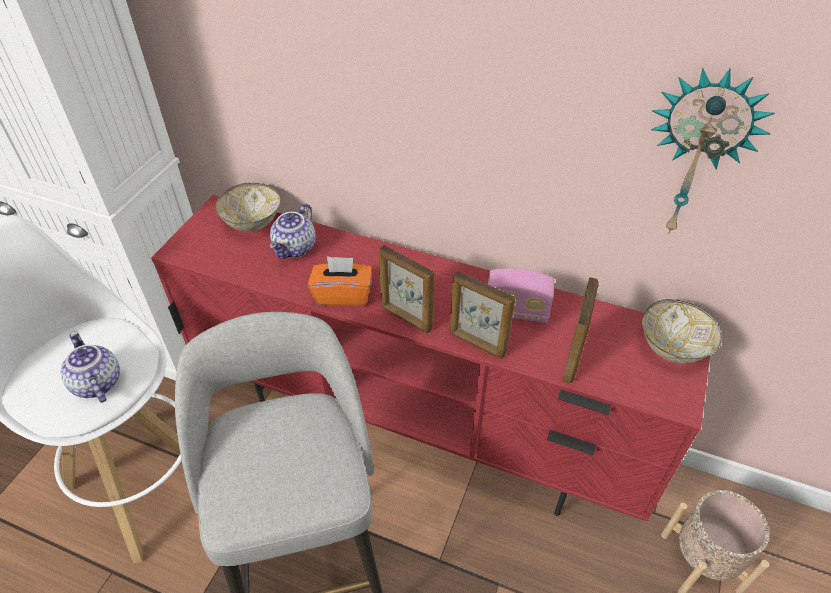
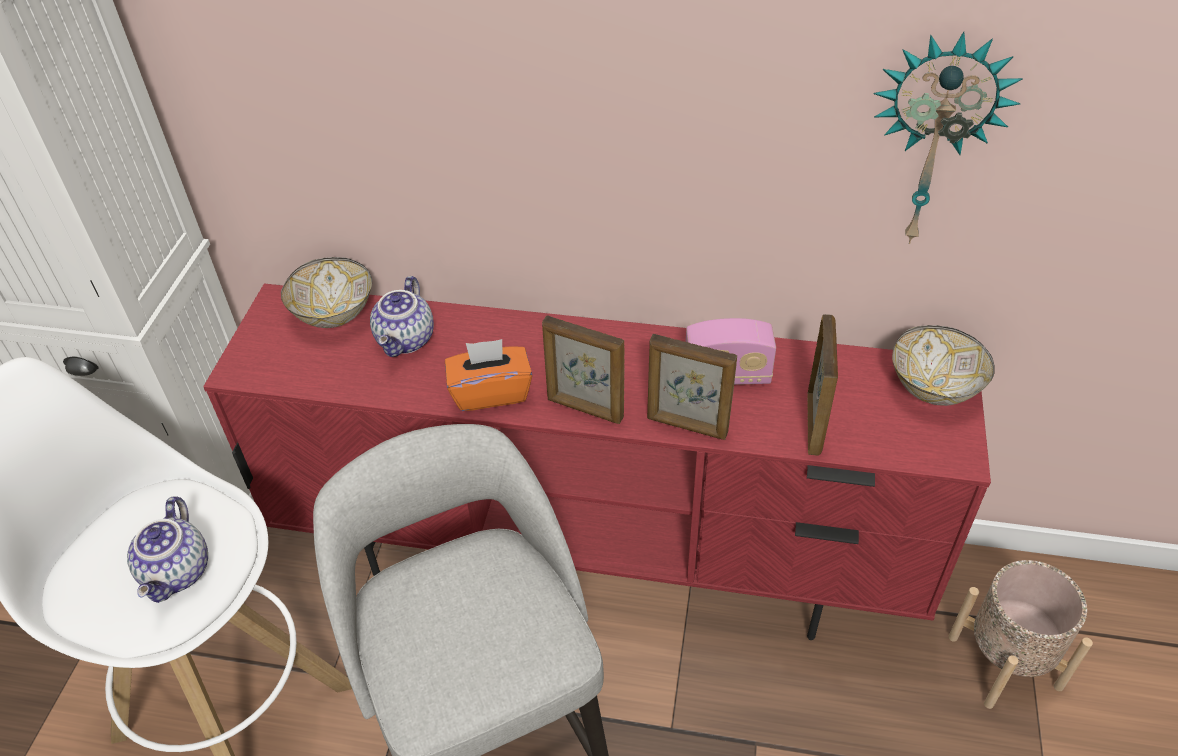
camera: 10 degrees left, 0 degrees up
(96, 383) = (179, 572): teapot -> teapot turned 135 degrees counterclockwise

